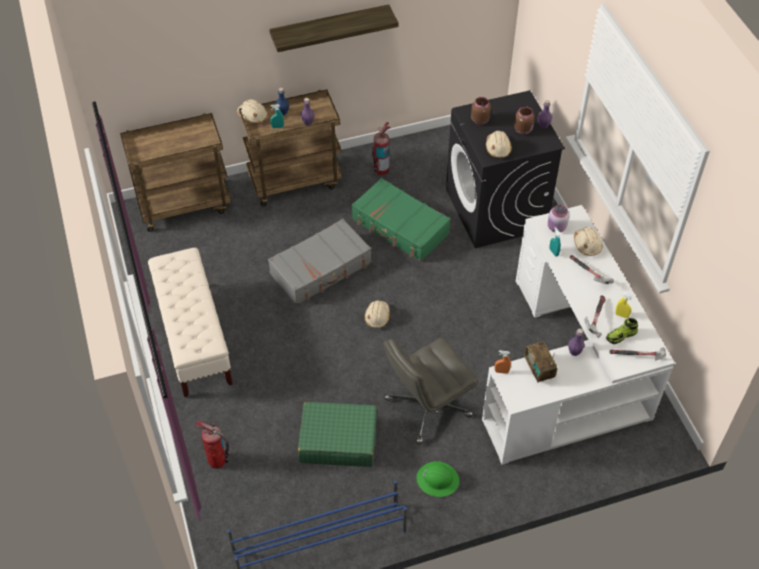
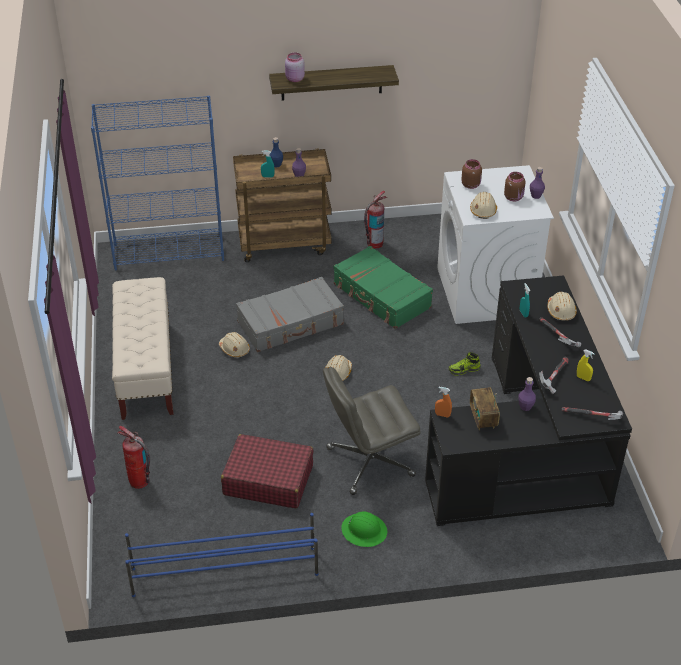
camera: 10 degrees right, 10 degrees down
(185, 204) = (169, 252): brown cart -> blue bookcase
(253, 115) = (246, 164): beige hard hat -> beige hard hat (234, 349)
(338, 440) = (268, 480): green suitcase -> red suitcase
(496, 210) = (486, 292): black washing machine -> white washing machine
(556, 228) = (532, 292): pink jar -> pink jar (294, 79)
(568, 370) = (530, 447): white desk -> black desk
(621, 336) = (578, 396): shoe -> shoe (464, 370)

